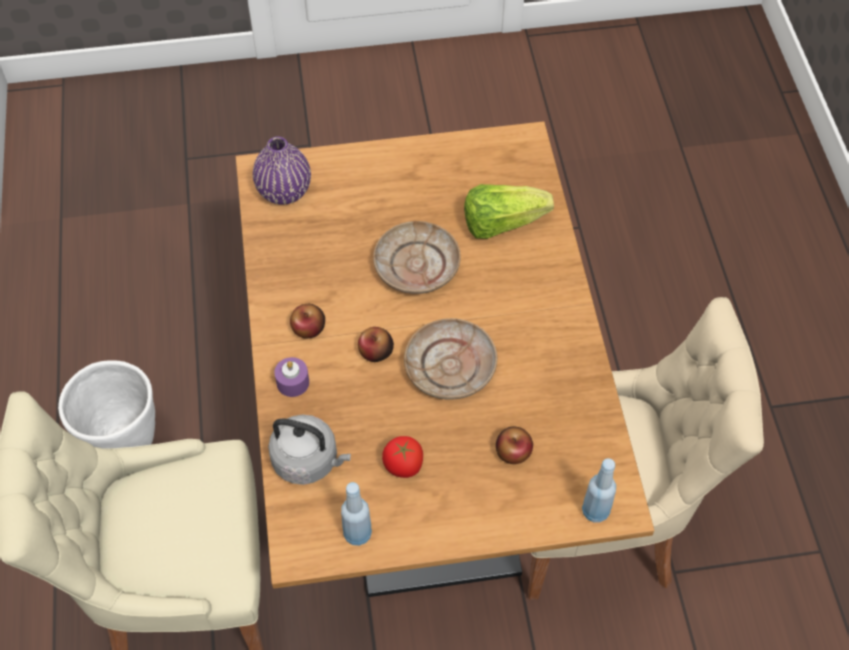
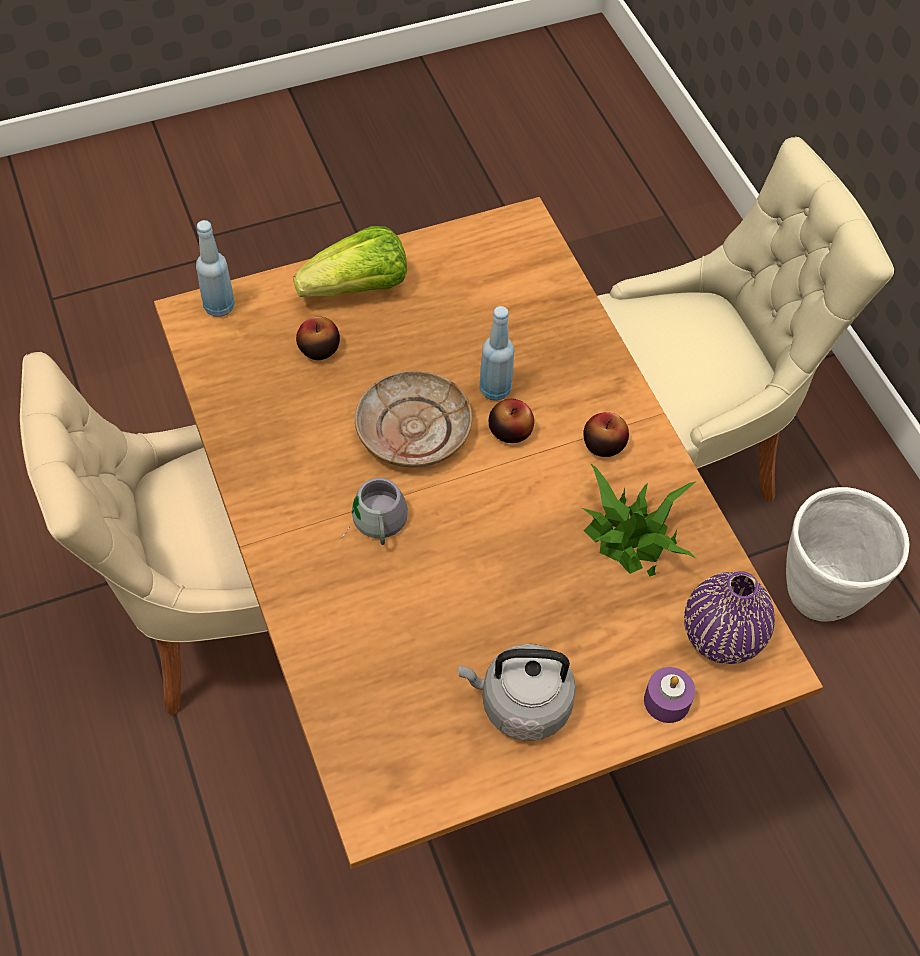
camera: 165 degrees right, 0 degrees up
(292, 382) = (596, 379): purple candle -> purple candle (667, 701)
(308, 461) = (545, 303): grey kettle -> grey kettle (520, 704)
(316, 260) = (631, 537): none -> potted plant
(357, 534) = (469, 247): blue bottle -> blue bottle (495, 389)
(403, 466) = (440, 315): tomato -> none
(416, 266) = (492, 554): beige plate -> none
(494, 301) = (374, 524): none -> grey mug
(501, 223) = (386, 645): lettuce -> lettuce (358, 288)

